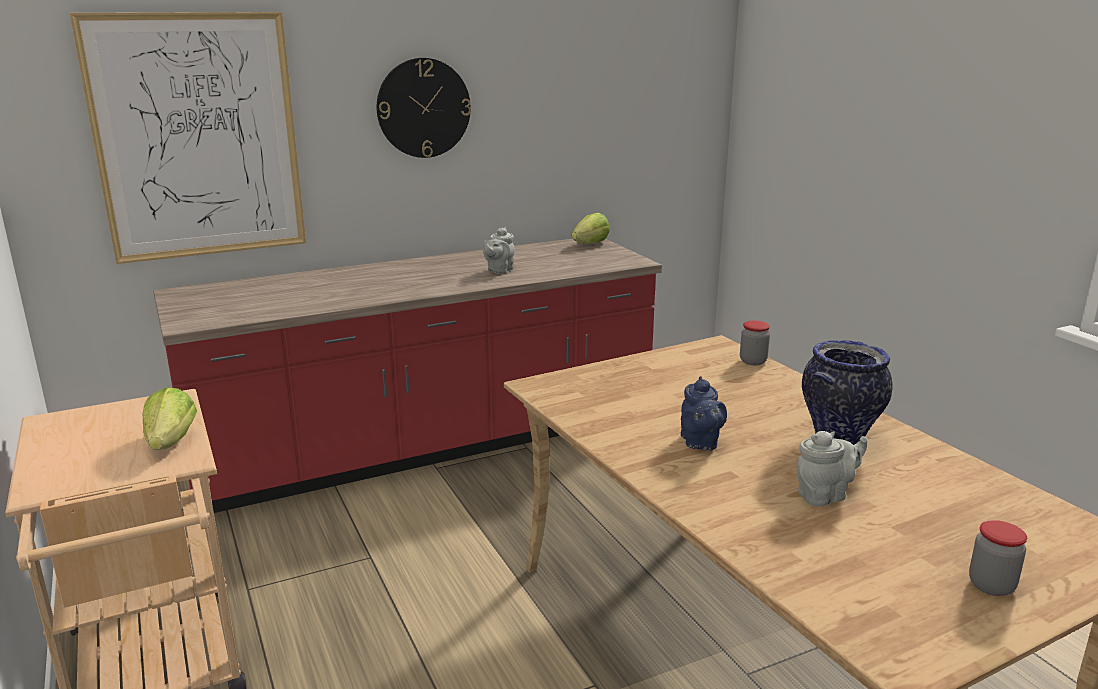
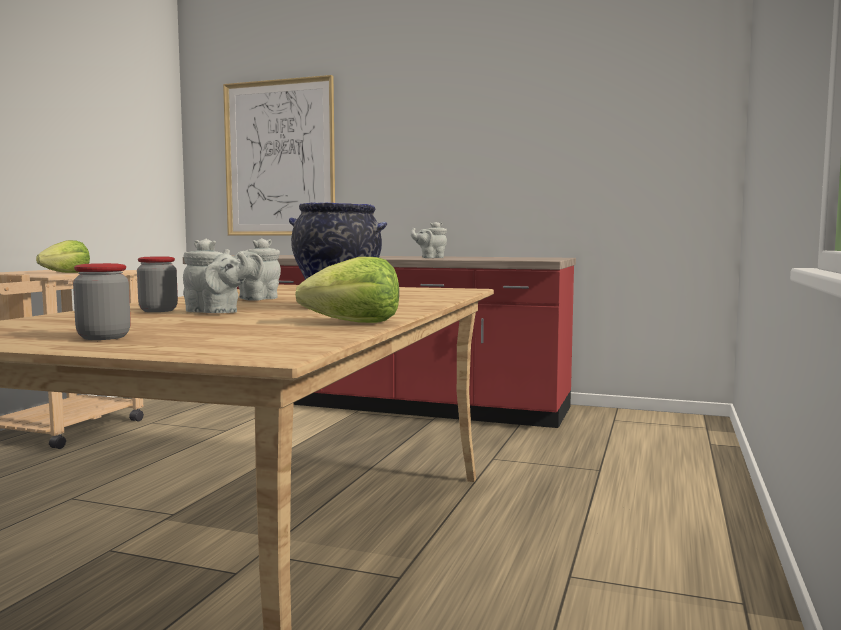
camera: 45 degrees right, 15 degrees down
(423, 108) = (424, 140): wall clock -> none
(590, 244) = (548, 257): lettuce -> lettuce (355, 323)
(699, 443) = (255, 299): blue teapot -> grey teapot
(753, 361) = (456, 293): jar -> jar (158, 310)

